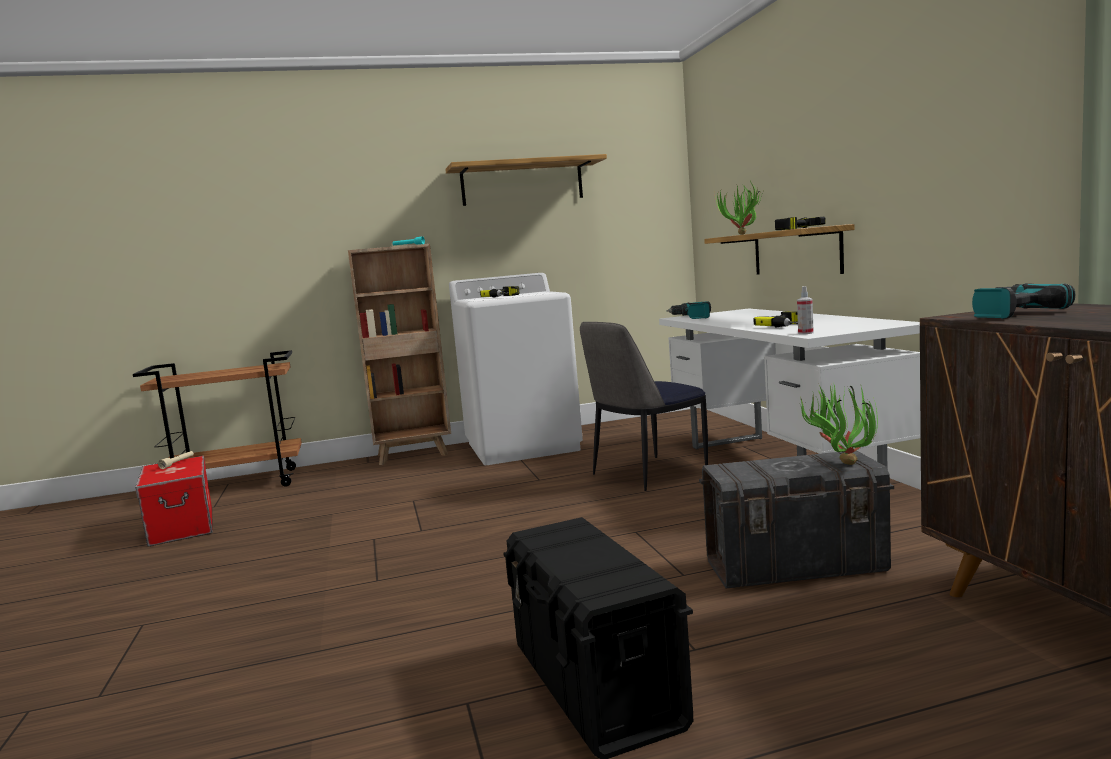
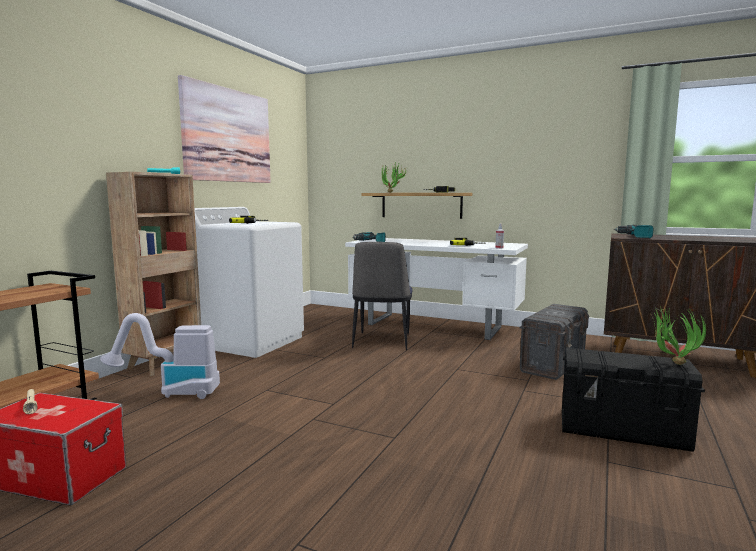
camera: 50 degrees left, 0 degrees up
(357, 483) = (171, 392): none -> vacuum cleaner
(522, 183) = (228, 135): shelf -> picture
(841, 462) = (567, 308): potted plant -> potted plant (671, 364)

